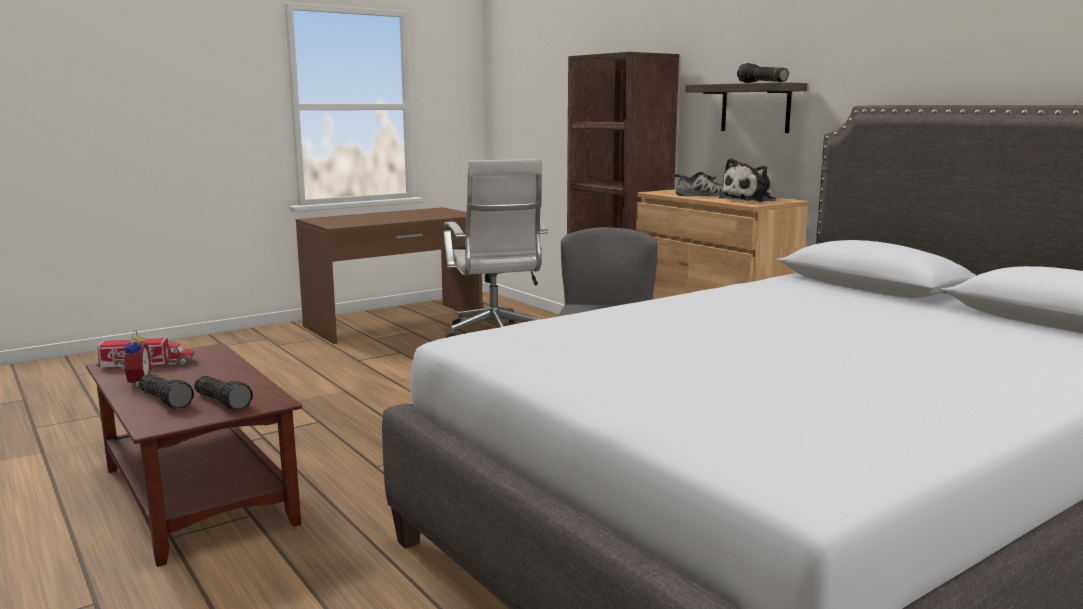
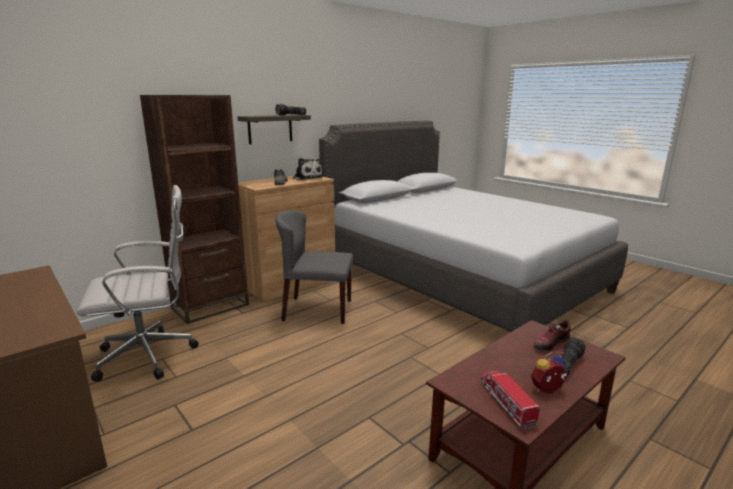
camera: 95 degrees left, 5 degrees up
(224, 402) = (550, 343): flashlight -> shoe

